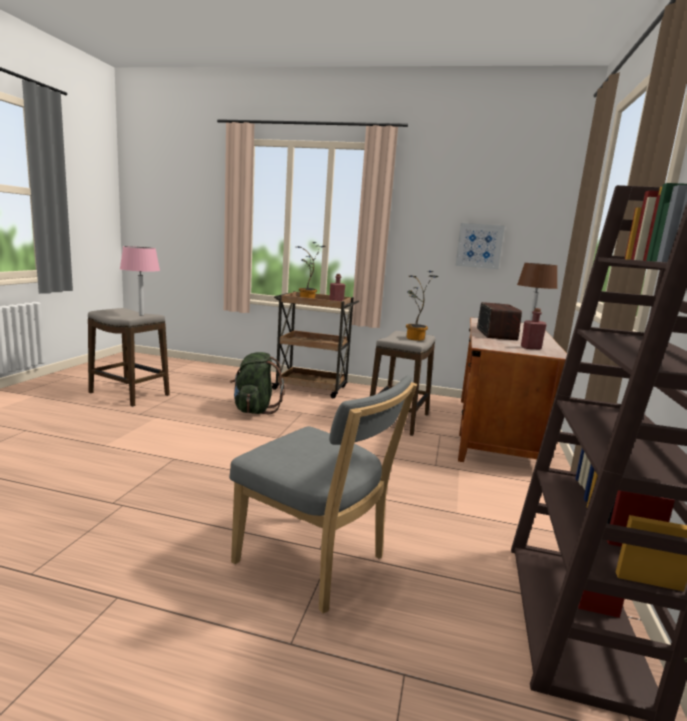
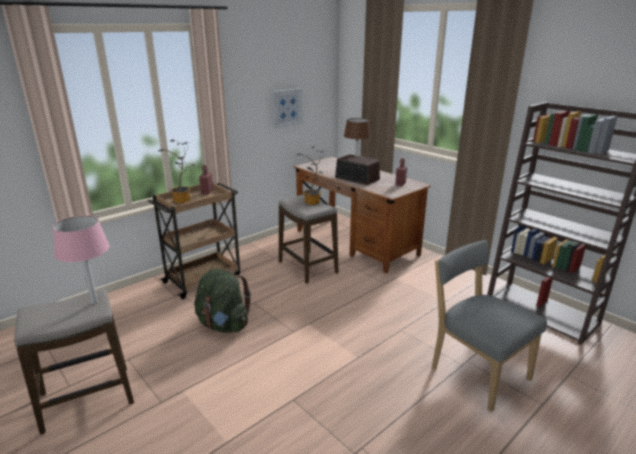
camera: 55 degrees left, 10 degrees up
(315, 563) = (476, 372): grey chair -> grey chair turned 105 degrees counterclockwise

